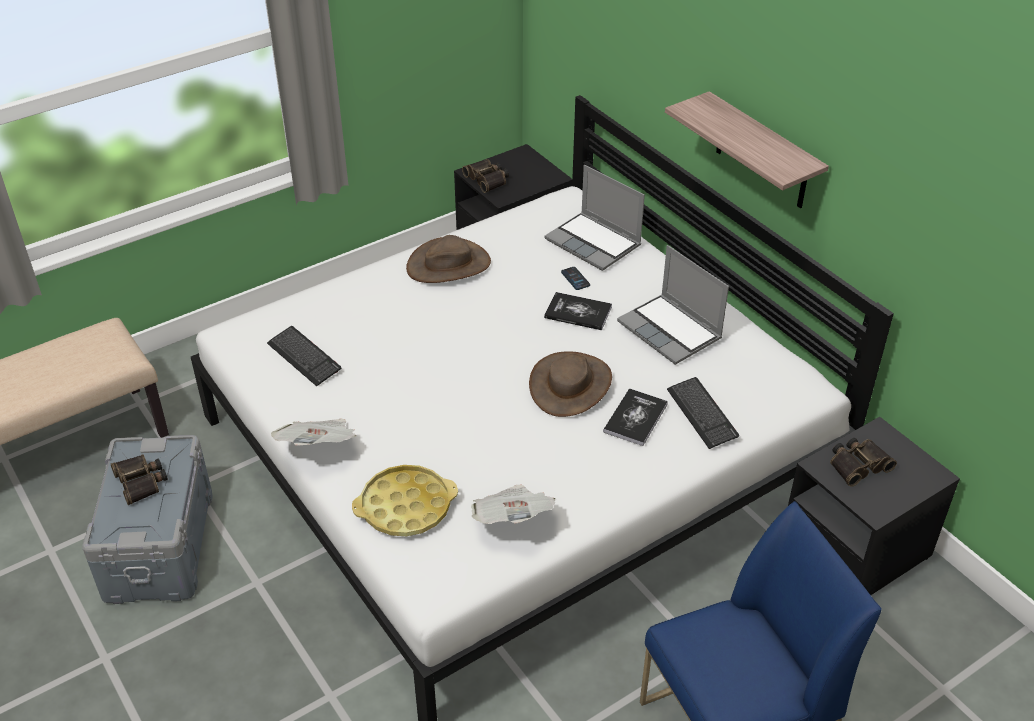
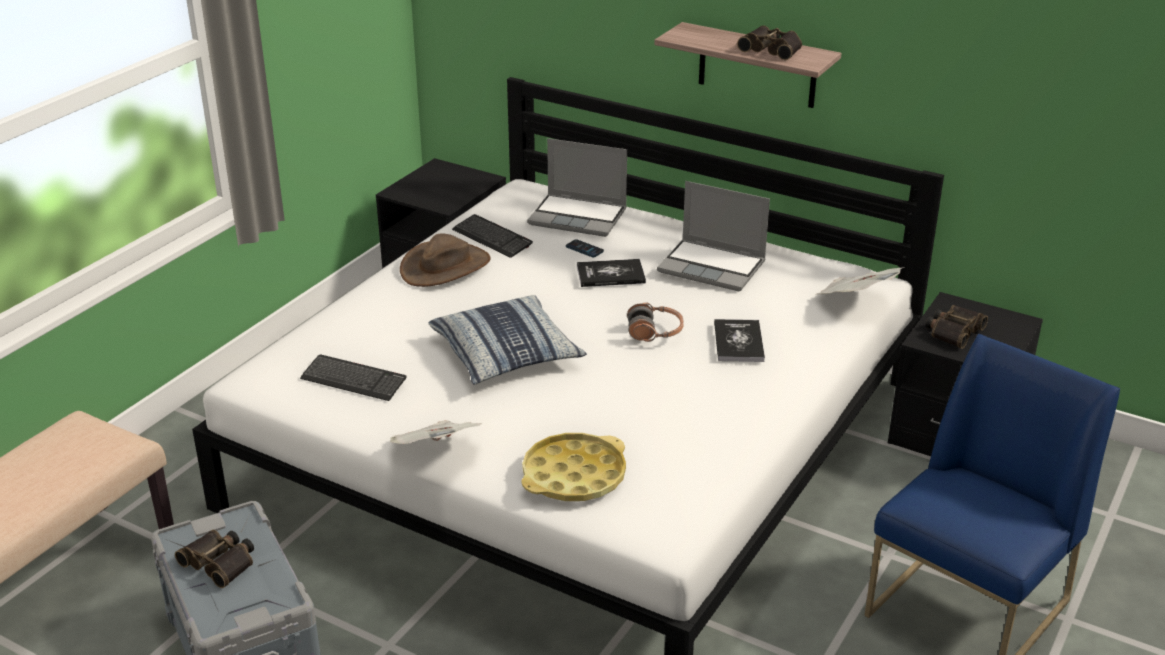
camera: 25 degrees left, 10 degrees down
(437, 368) = (506, 354): none -> pillow
(487, 179) = (418, 194): binoculars -> binoculars (772, 49)
(512, 520) = (691, 455): newspaper -> newspaper (856, 300)
(571, 385) = (655, 332): brown hat -> headphones
(702, 414) = (797, 322): keyboard -> keyboard (492, 238)

